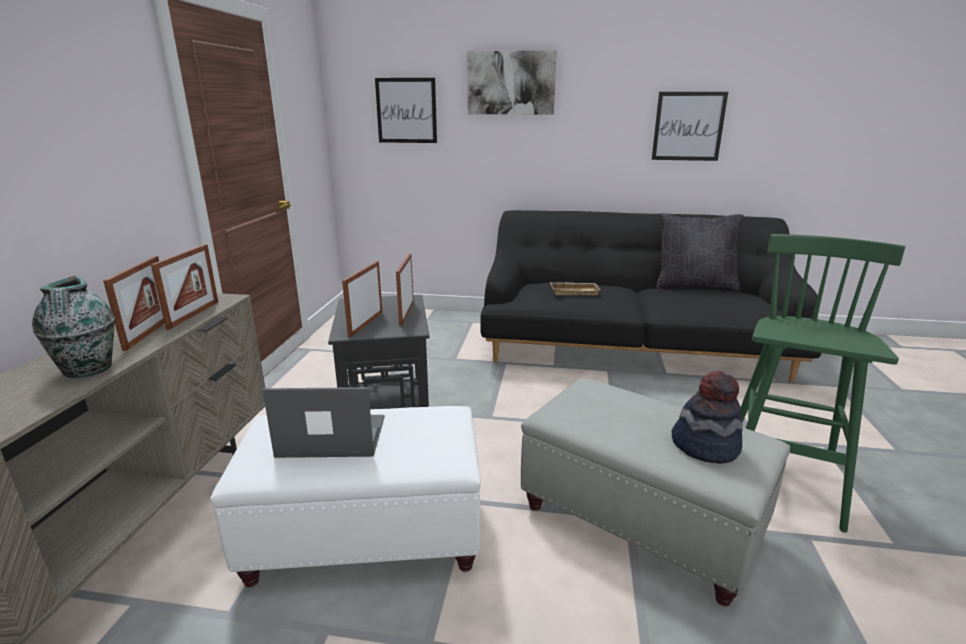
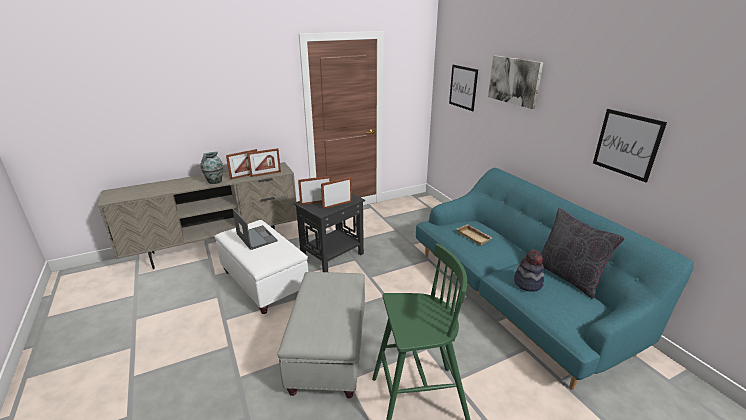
camera: 55 degrees right, 5 degrees up
(632, 347) = (516, 296): black sofa -> turquoise sofa
(705, 446) = (321, 325): hat -> hat (528, 283)

